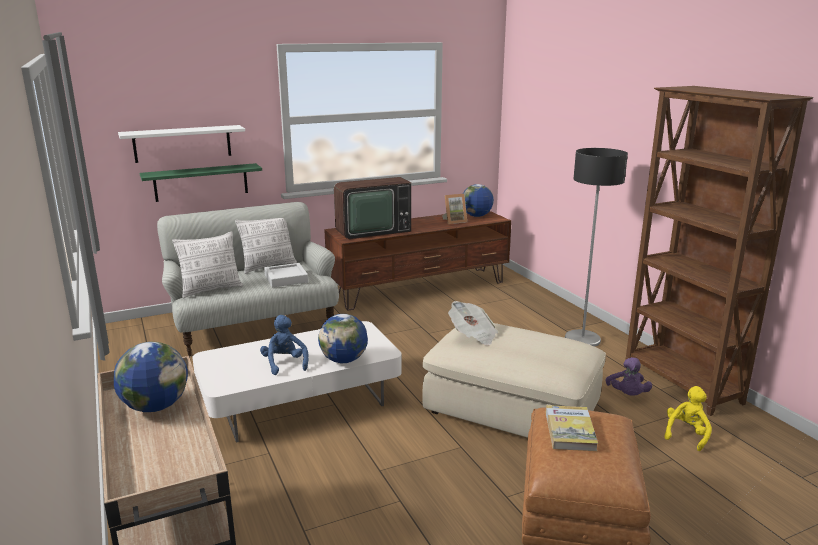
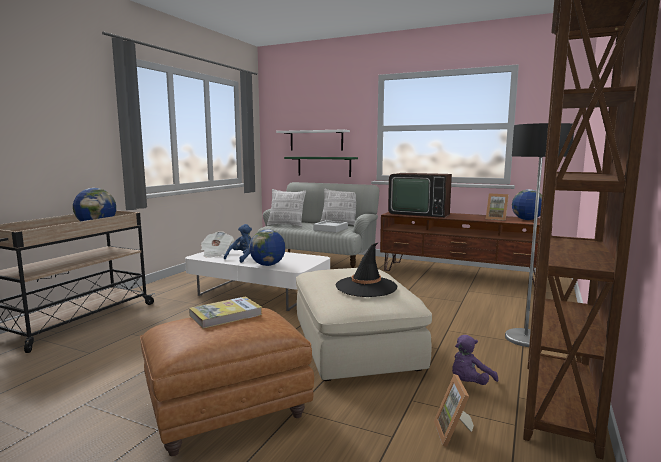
camera: 50 degrees right, 10 degrees down
(473, 335) = (341, 269): newspaper -> newspaper (216, 253)
(544, 347) = (366, 287): none -> black hat
(686, 434) = (454, 433): yellow plush toy -> picture frame

